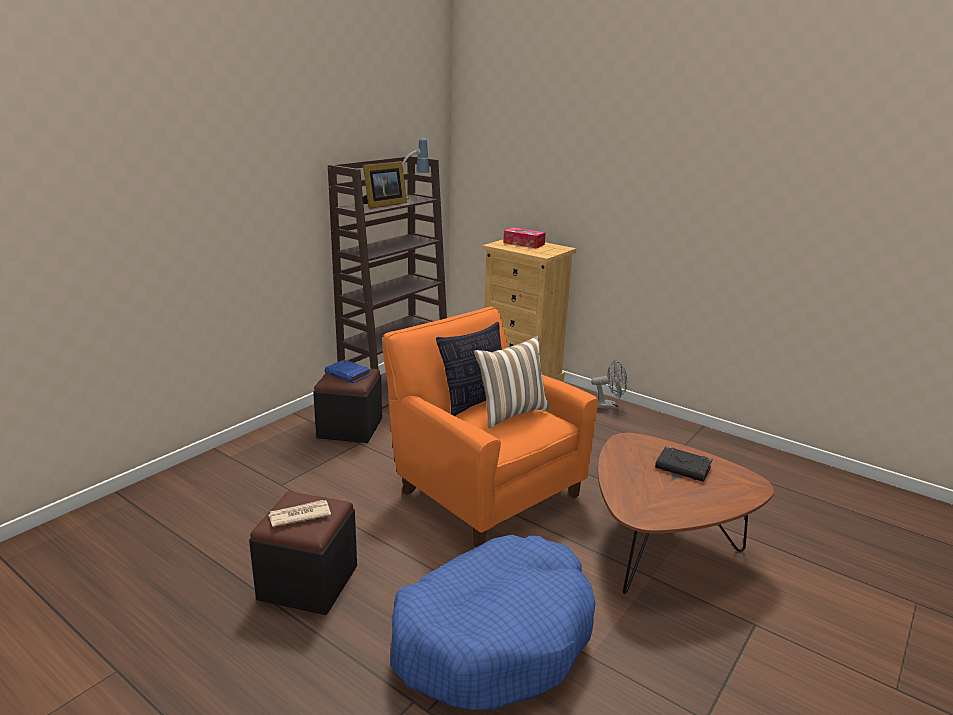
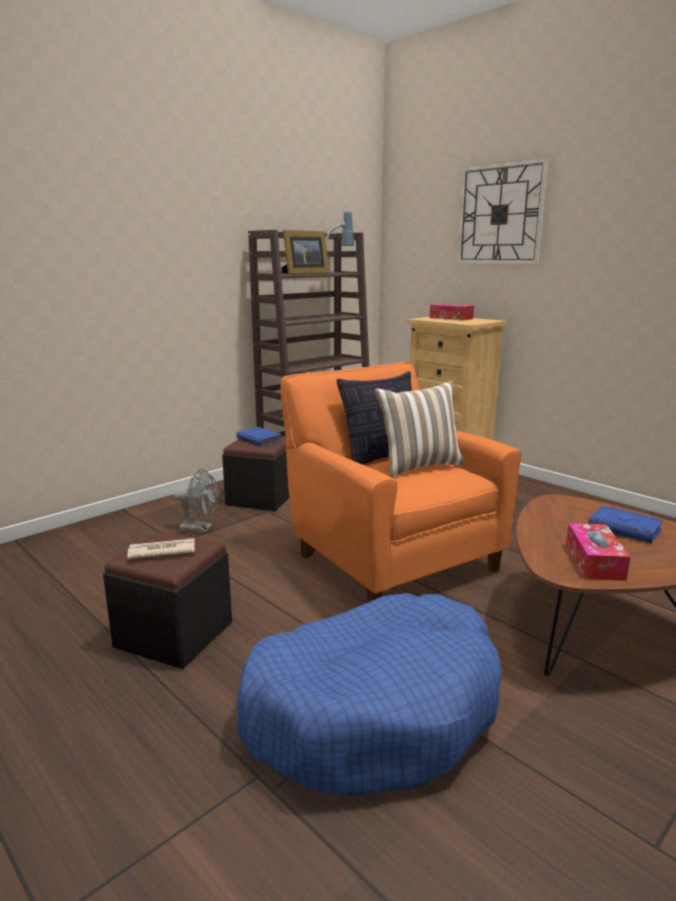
camera: 10 degrees right, 5 degrees down
(570, 148) = (500, 214): none -> wall clock
(609, 406) = (542, 490): grey fan -> grey fan (200, 529)
(661, 503) = (594, 561): none -> tissue box
(683, 467) = (625, 528): black book -> blue book

